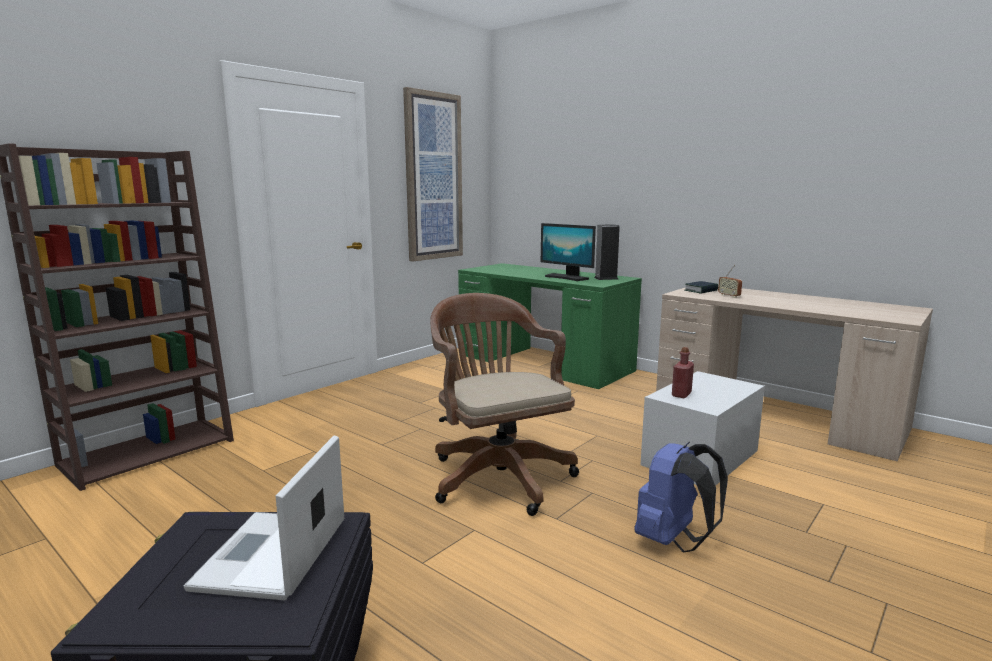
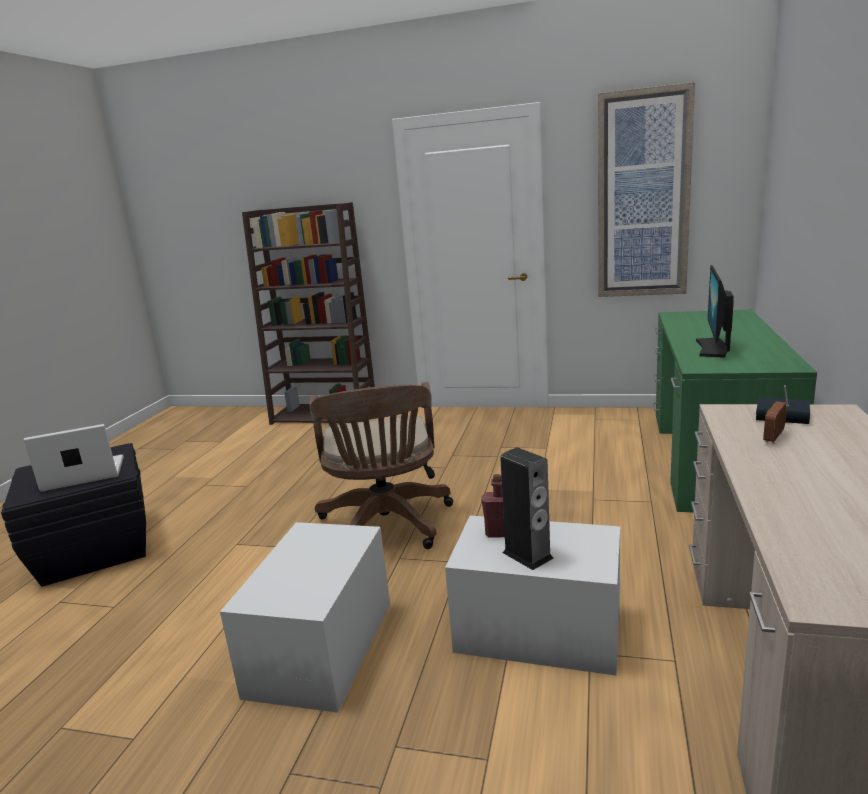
camera: 65 degrees right, 5 degrees up
(497, 475) = (386, 526): brown office chair -> brown office chair turned 135 degrees clockwise
(606, 278) = (757, 361): speaker -> speaker (527, 555)
(673, 541) = (321, 648): blue backpack -> white storage box

